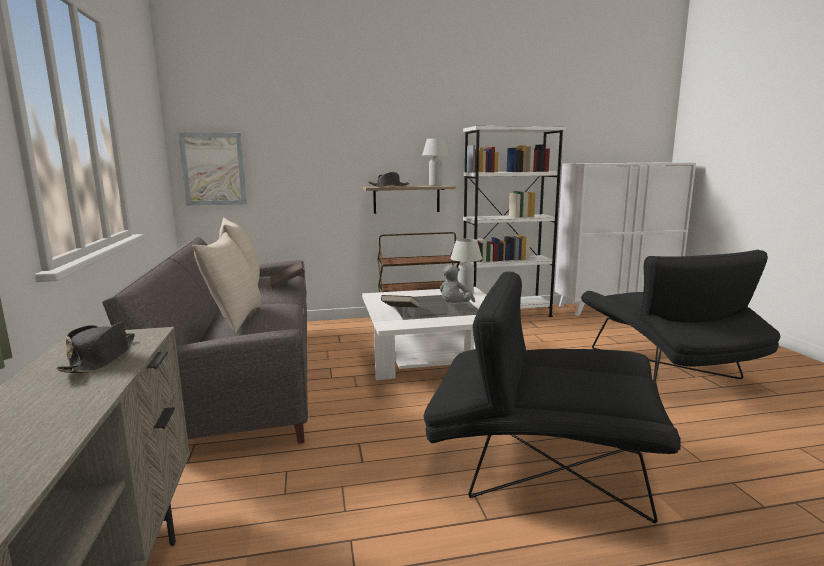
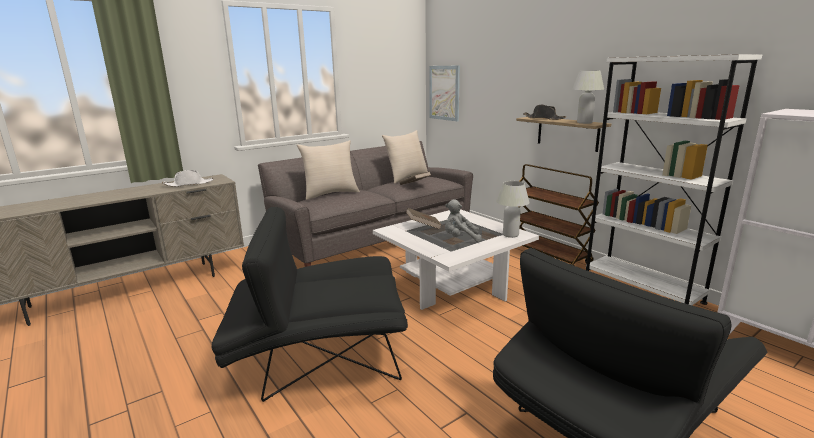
camera: 65 degrees right, 5 degrees up
(101, 359) = (189, 184): black hat -> white hat
(541, 465) = (319, 358): black armchair -> black armchair turned 90 degrees counterclockwise

